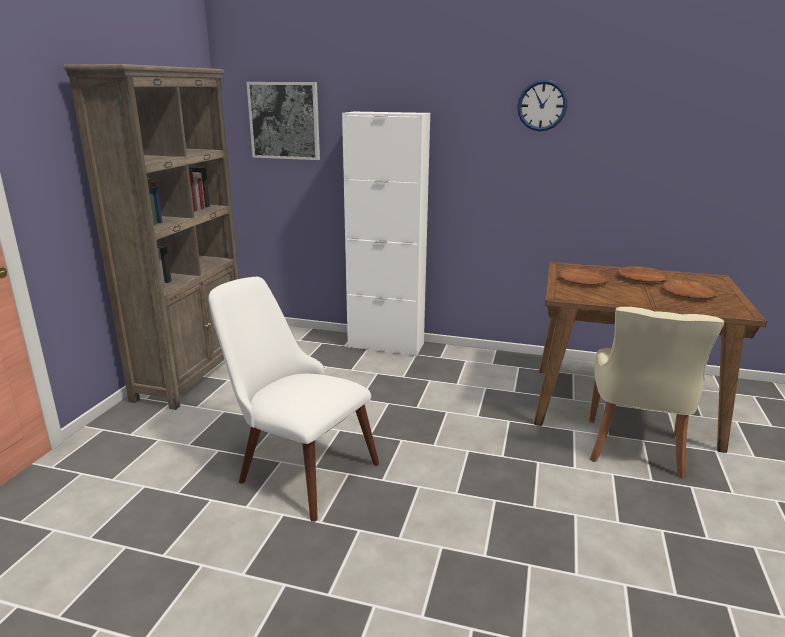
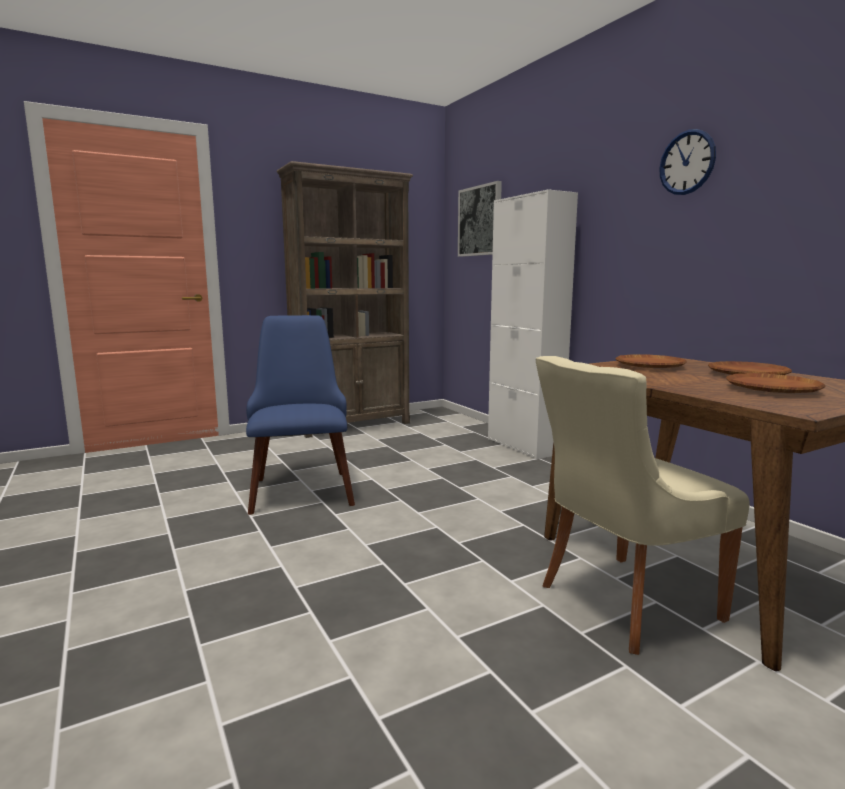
camera: 45 degrees right, 10 degrees down
(295, 467) = (301, 486): white chair -> blue chair

